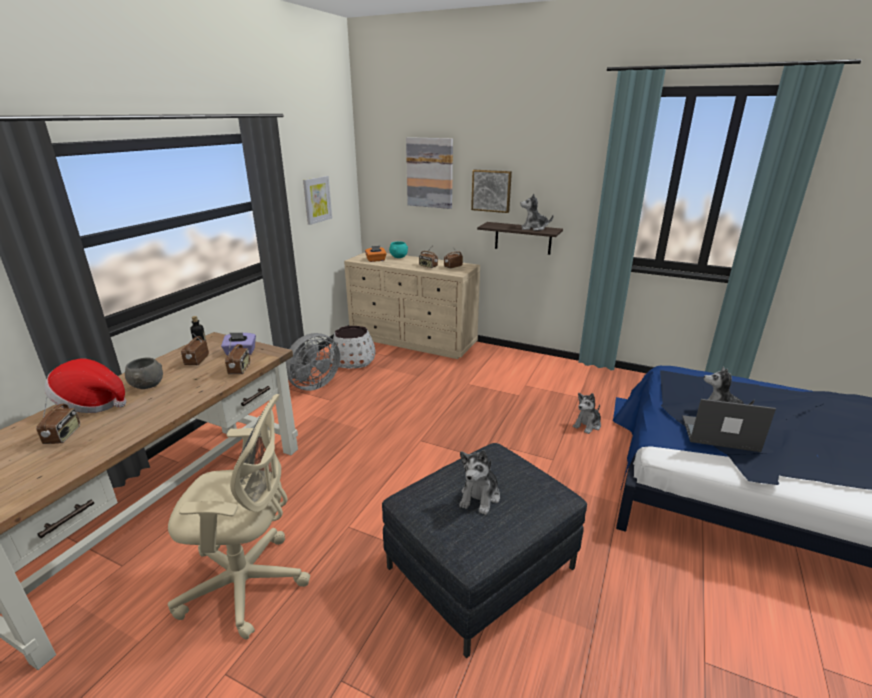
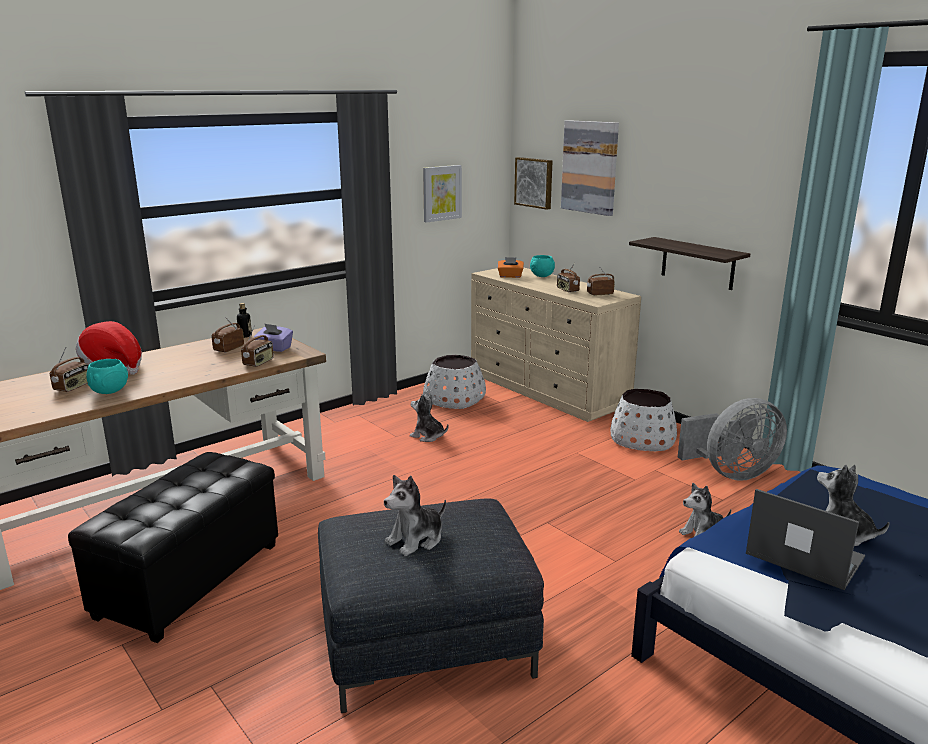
camera: 25 degrees right, 5 degrees down
(112, 432) = (109, 392): none -> turquoise bowl
(147, 387) = (167, 363): grey bowl -> none
(249, 583) = (191, 581): beige office chair -> black ottoman
(310, 385) = (385, 417): grey fan -> grey fan (731, 473)
(491, 190) = (661, 194): picture -> picture (534, 182)
(501, 365) = (642, 440): none -> white planter
(534, 228) = (705, 249): plush toy -> plush toy (428, 436)

